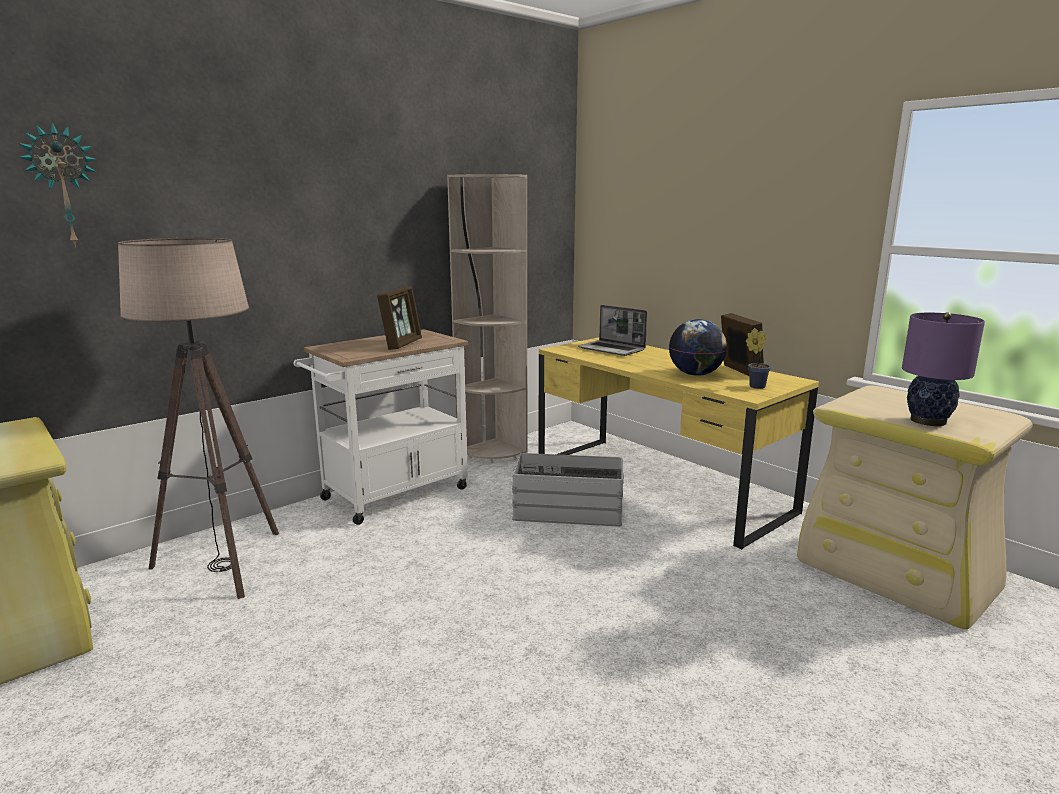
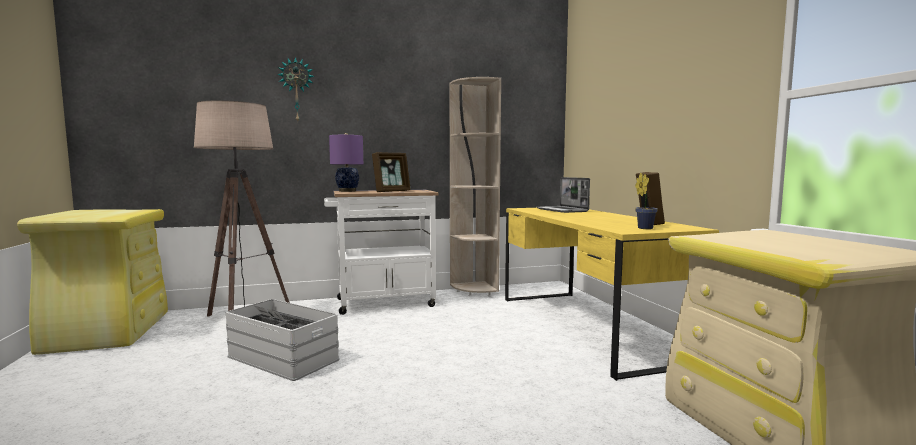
camera: 25 degrees right, 10 degrees down
(63, 186) = (197, 80): wall clock -> wall clock (296, 90)
(567, 510) = (492, 329): grey storage box -> grey storage box (282, 358)
(696, 374) = (602, 221): globe -> none
(927, 421) = (780, 247): purple table lamp -> purple table lamp (347, 191)

